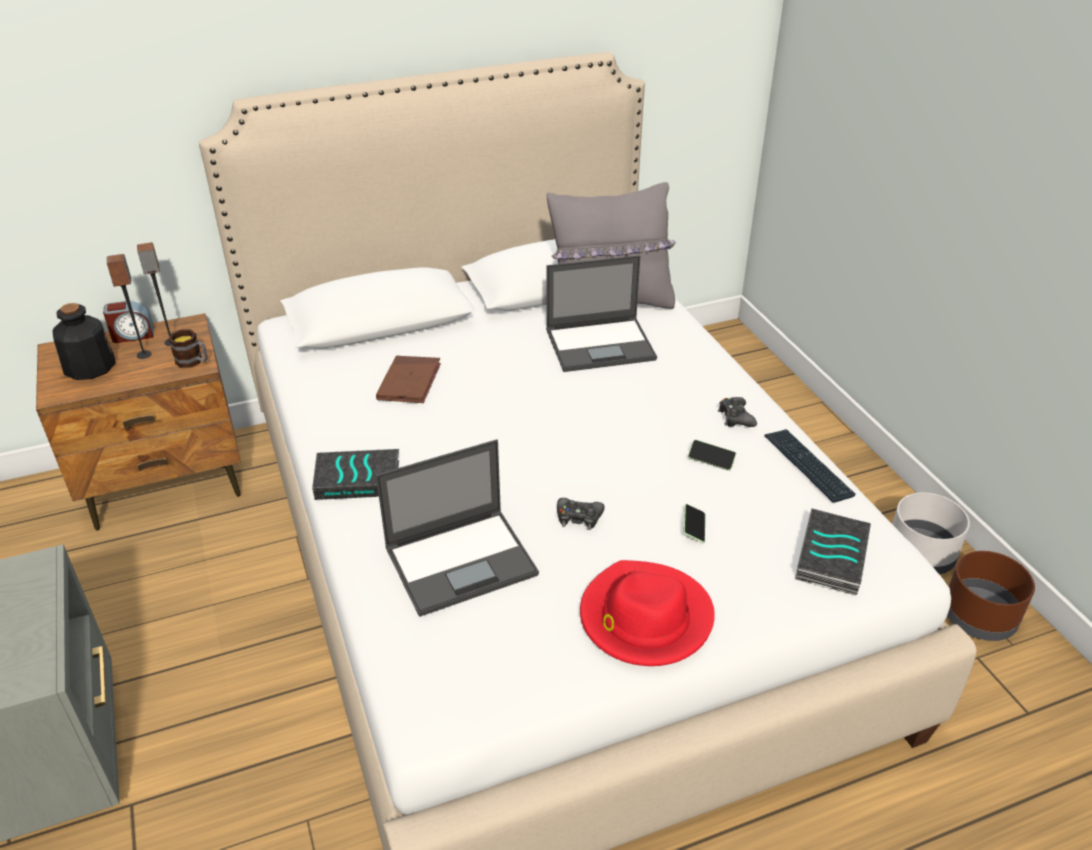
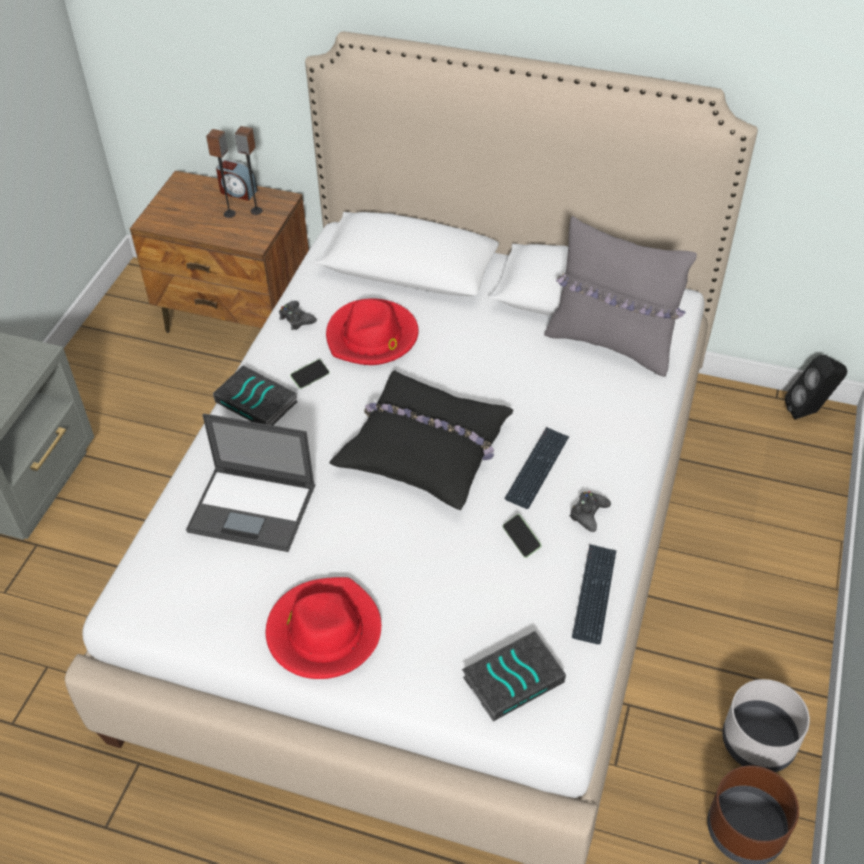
camera: 40 degrees right, 10 degrees up
(89, 366) = (188, 207): bottle -> none
(193, 362) = (254, 237): mug -> none
(409, 383) = (372, 337): brown book -> red hat
(557, 438) = (425, 449): none -> black pillow
(579, 517) = (366, 525): black game controller -> black game controller (296, 319)
(601, 344) = (558, 381): laptop -> none
(661, 407) = (537, 468): none -> keyboard
(693, 528) = (439, 587): phone -> phone (310, 378)
(713, 335) = (809, 411): none -> black speaker

